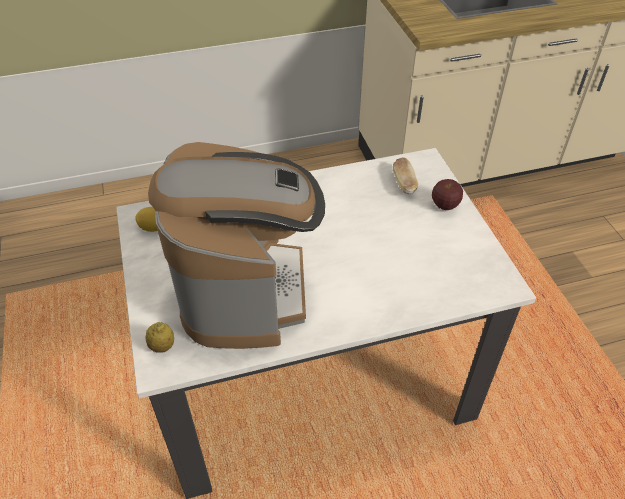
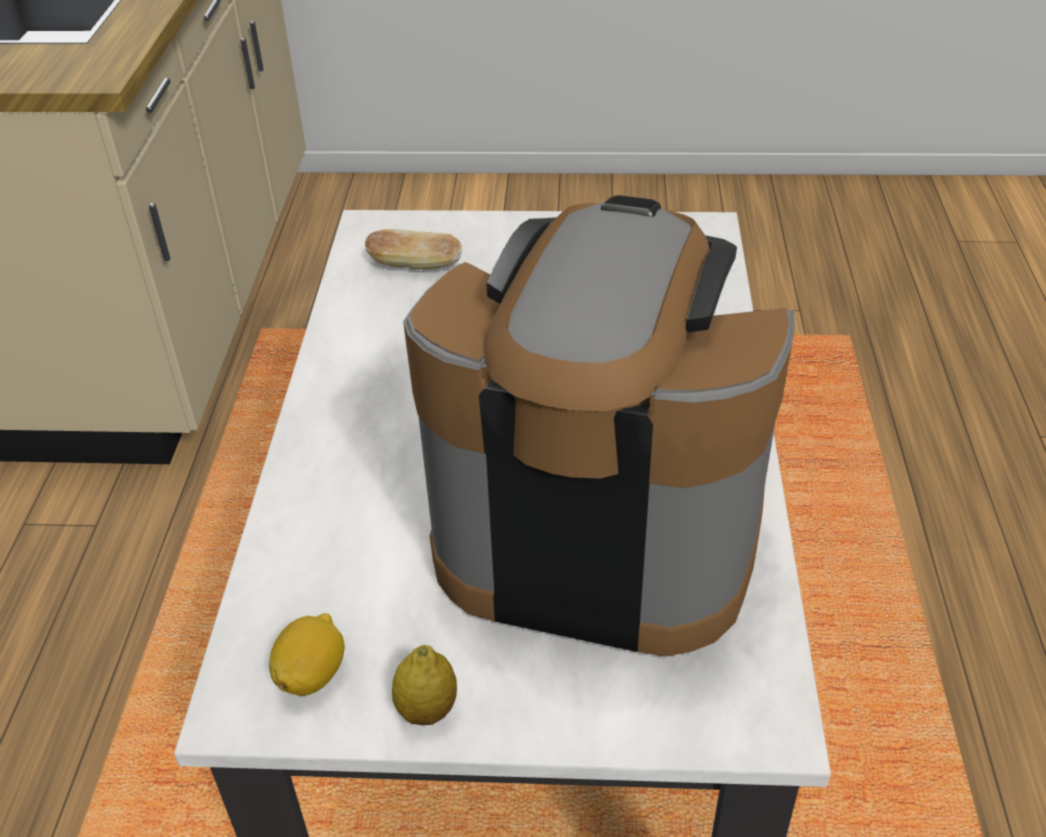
camera: 70 degrees left, 5 degrees down
(162, 346) = (710, 706): lemon -> lemon (427, 709)
(445, 205) = (499, 237): apple -> none

